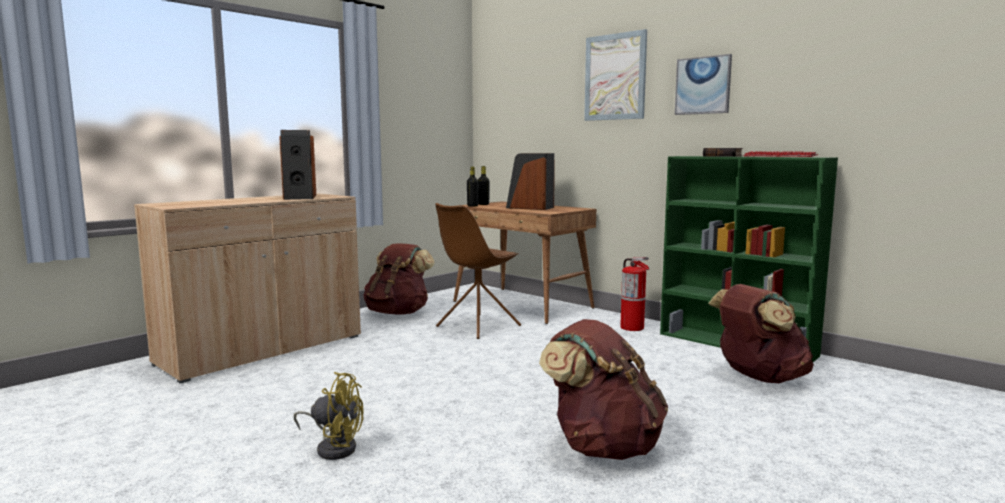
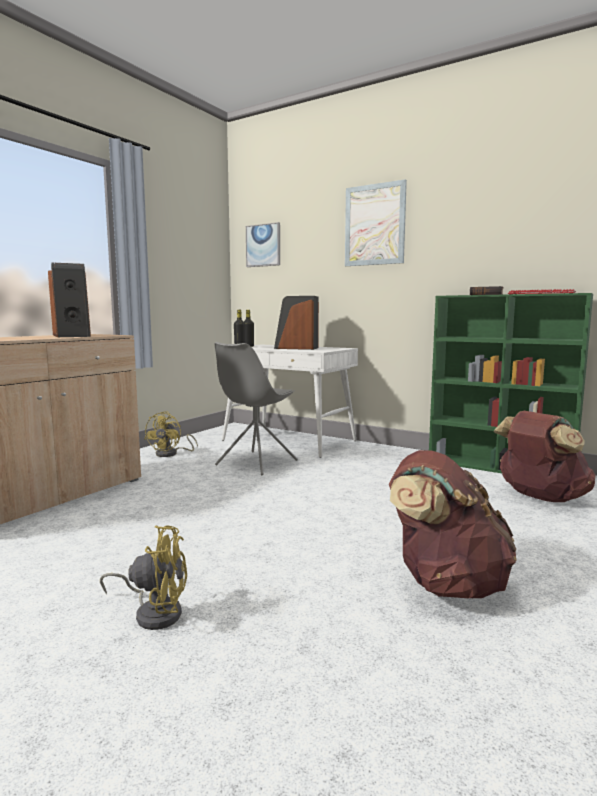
camera: 10 degrees left, 0 degrees up
(398, 313) = (171, 454): brown backpack -> yellow fan
(477, 326) = (255, 463): brown chair -> grey chair
(523, 305) = (289, 440): brown desk -> white desk
(632, 328) = (400, 457): fire extinguisher -> none
(703, 85) = (461, 231): picture -> picture (263, 245)

